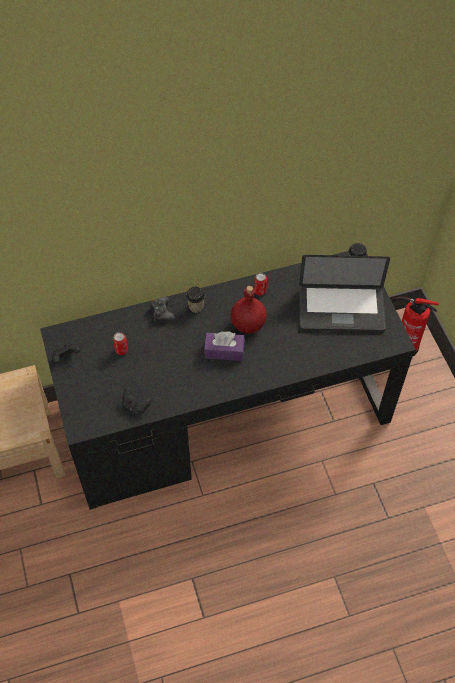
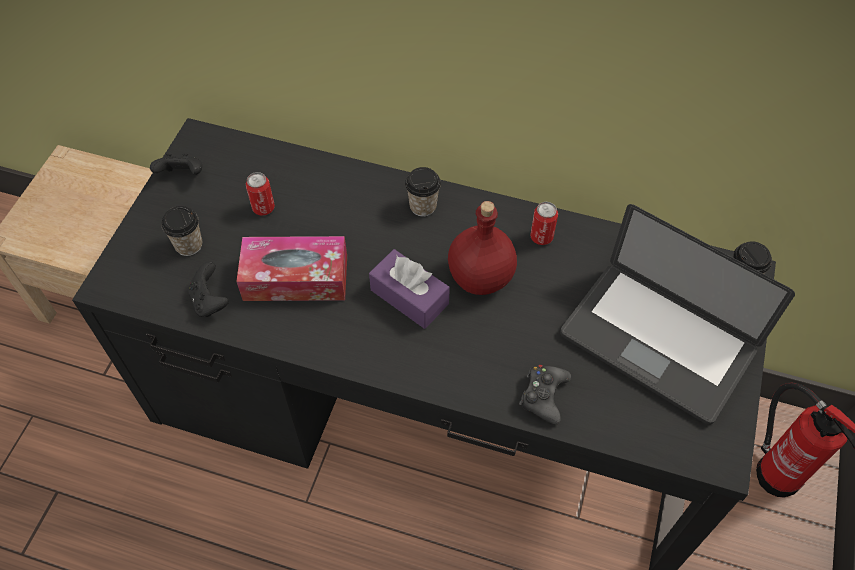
camera: 35 degrees right, 0 degrees up
(101, 388) = (189, 245): none -> cup
(162, 312) = (367, 187): black game controller -> black game controller (543, 396)
(166, 373) = (295, 278): none -> tissue box

